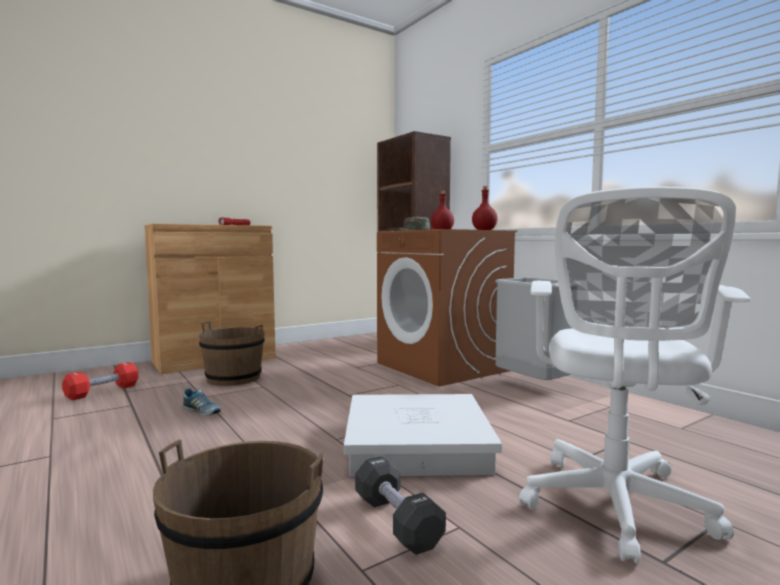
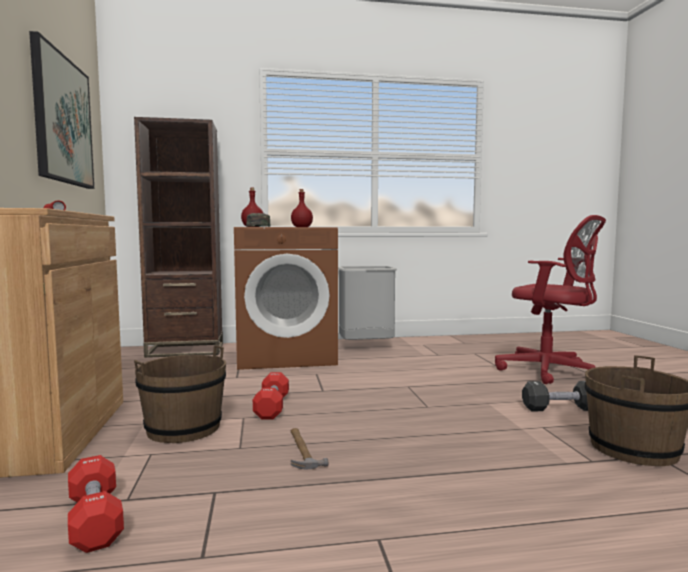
camera: 65 degrees left, 0 degrees up
(201, 412) = (302, 450): shoe -> hammer
(291, 389) = (272, 407): none -> red dumbbell
(320, 158) = (62, 120): none -> picture
(415, 445) = (454, 389): white storage box -> none
(615, 508) = (550, 372): white office chair -> red office chair

